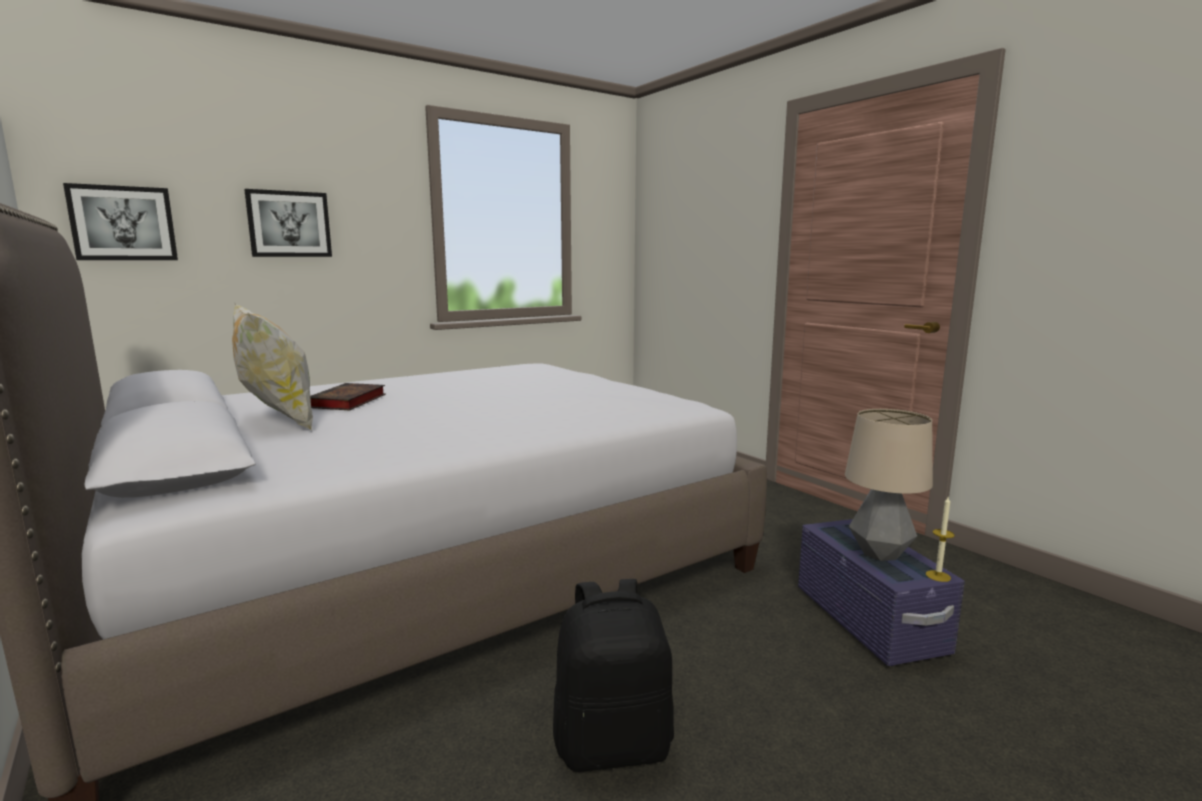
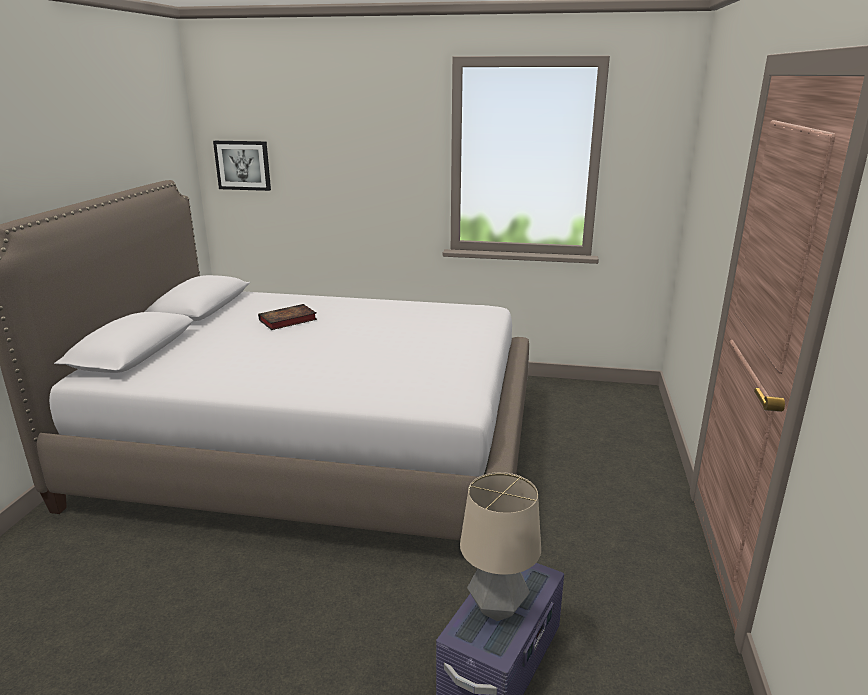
camera: 45 degrees right, 10 degrees up
(278, 421) = (226, 329): pillow -> none
(289, 224) = (339, 165): picture -> none
(613, 744) = (228, 613): black backpack -> none
(938, 576) = (494, 654): candle -> none

